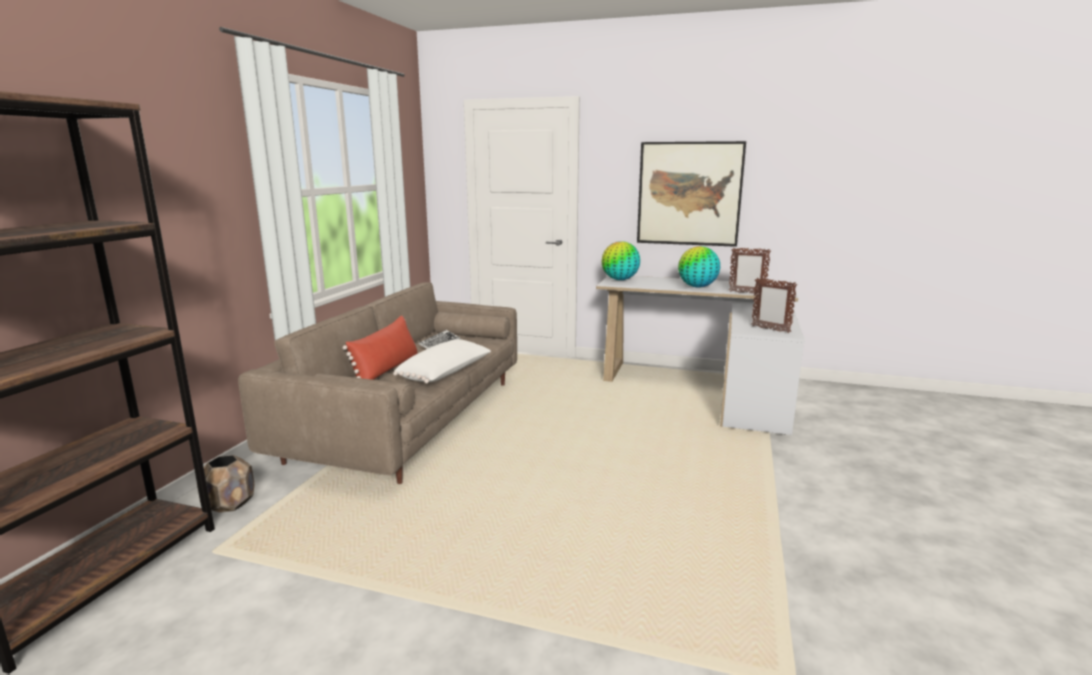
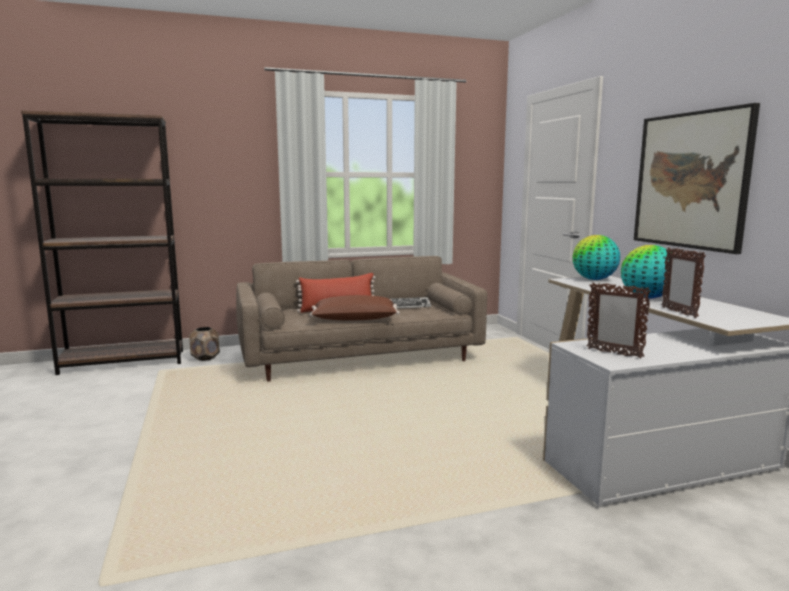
camera: 55 degrees right, 5 degrees down
(446, 374) = (354, 320): white pillow -> brown pillow
(770, 329) = (613, 353): picture frame -> picture frame turned 60 degrees counterclockwise

